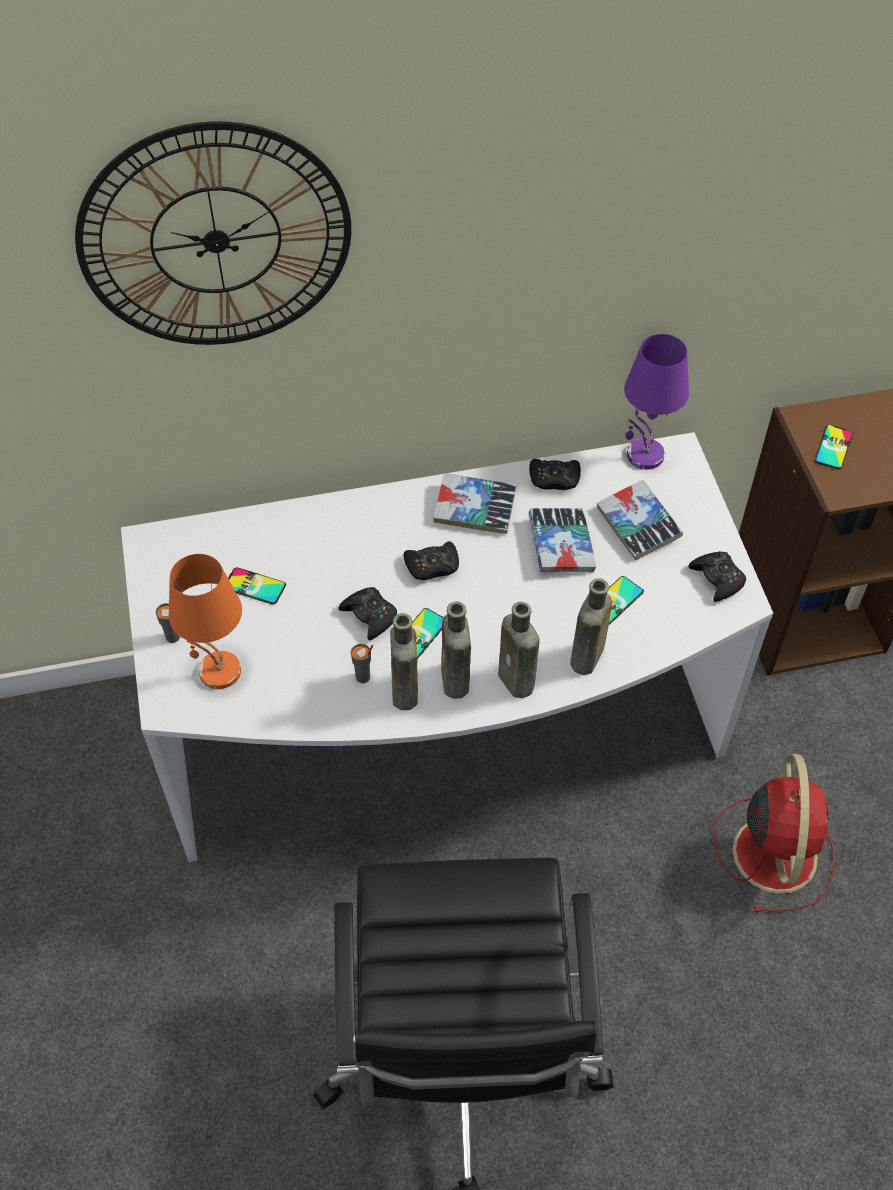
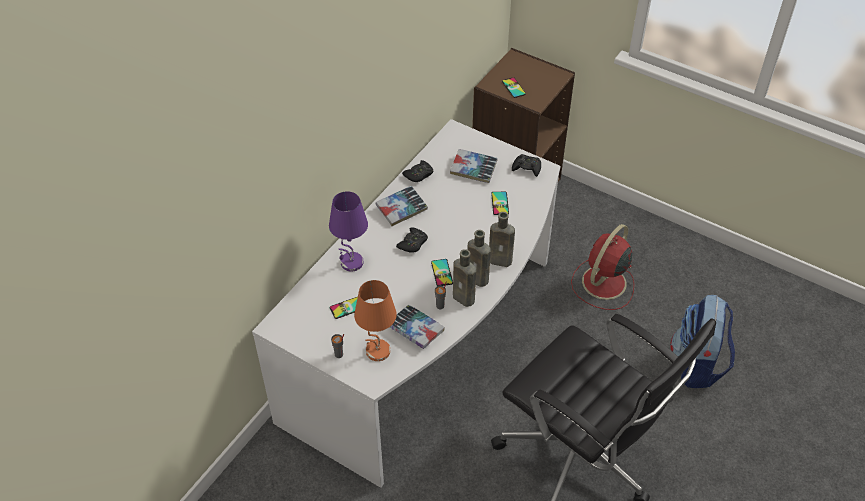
camera: 45 degrees left, 5 degrees down
(216, 240) = (277, 126): wall clock -> none
(370, 616) = (412, 281): black game controller -> none
(561, 545) = (454, 198): book -> book (415, 329)
(586, 660) = (516, 233): brown bottle -> none
(644, 455) = (443, 141): purple table lamp -> purple table lamp (351, 263)
(774, 850) = (603, 284): red fan -> red fan turned 105 degrees counterclockwise
(782, 1088) = (697, 364): none -> backpack

